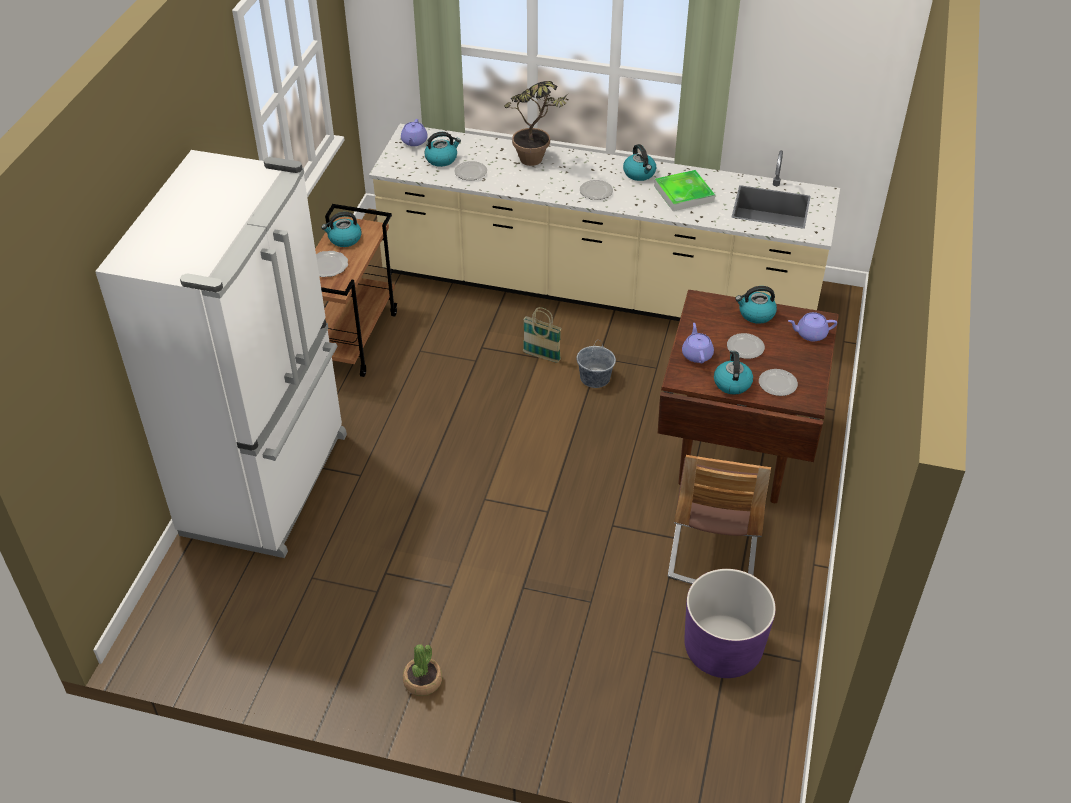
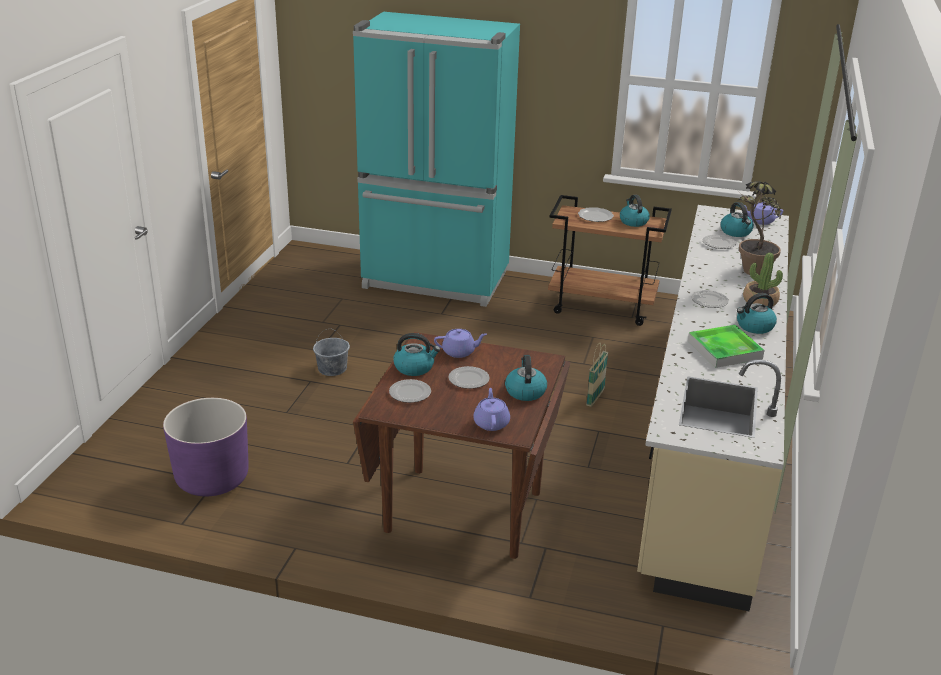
camera: 90 degrees right, 15 degrees down
(269, 483) = (435, 281): white fridge -> turquoise fridge
(423, 681) = (235, 339): potted plant -> potted plant (760, 301)
(595, 378) = (567, 427): grey bucket -> grey bucket (332, 368)
(714, 548) = (331, 483): chair -> none

